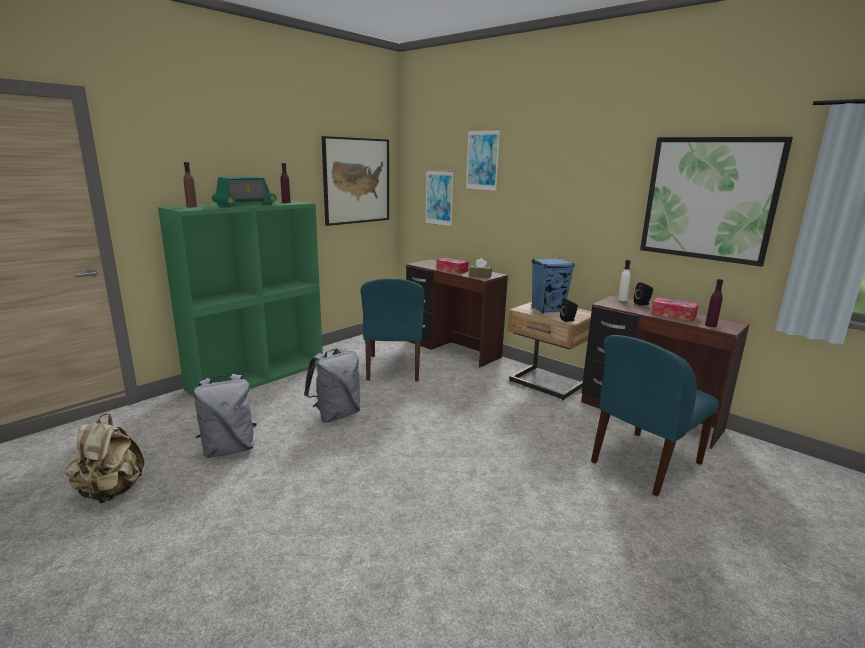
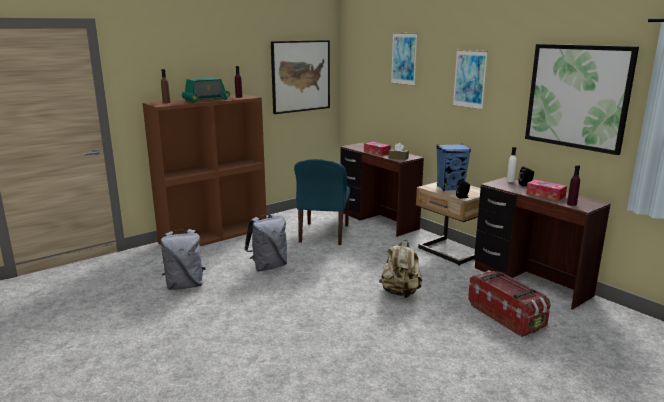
camera: 10 degrees right, 0 degrees up
(111, 492) = (103, 307): beige backpack -> beige backpack (400, 293)
(258, 376) = (214, 235): green bookcase -> brown bookcase
(439, 198) = (370, 90): picture -> picture (469, 79)
(644, 463) = (506, 316): blue chair -> storage box

